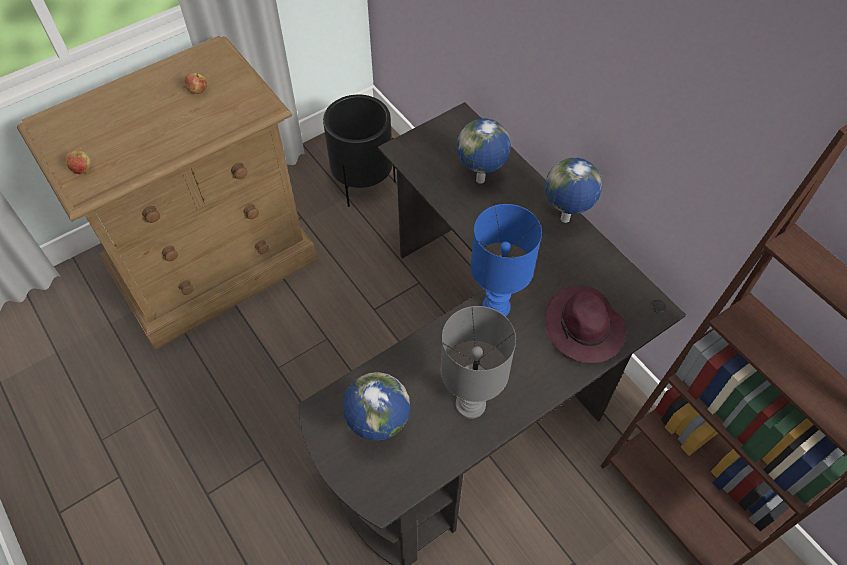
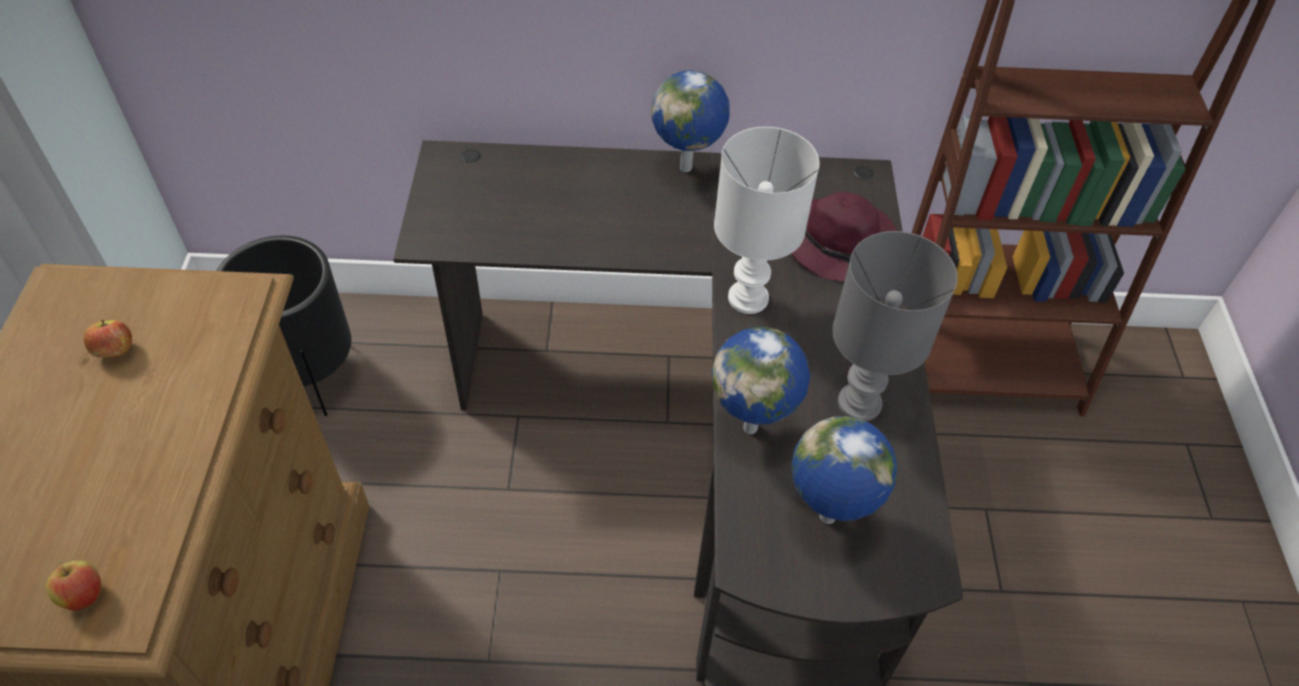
camera: 55 degrees left, 5 degrees down
(481, 181) = (557, 200): globe -> globe (752, 427)
(495, 307) = (747, 299): blue table lamp -> white table lamp

